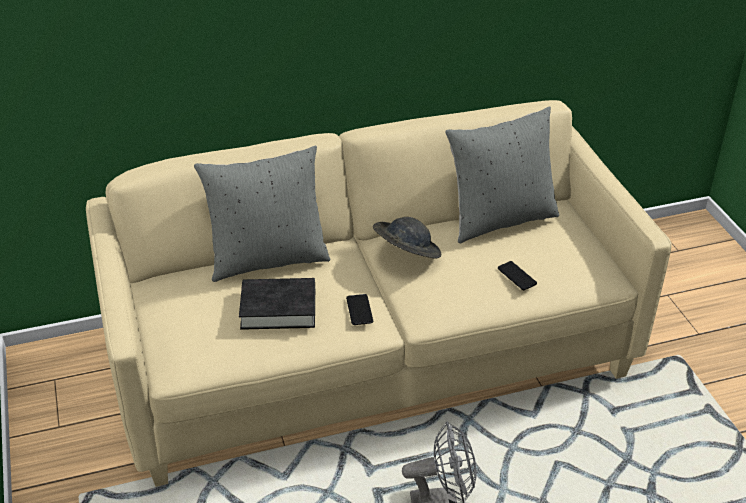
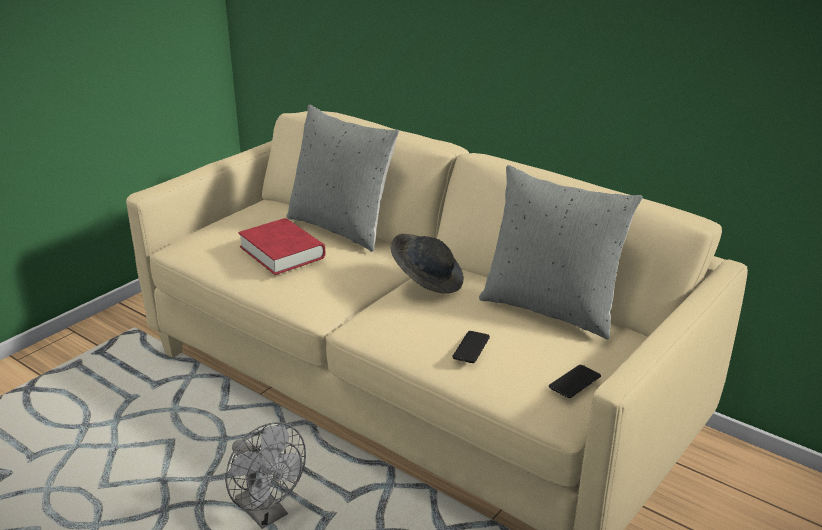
camera: 55 degrees right, 10 degrees down
(278, 309) = (282, 252): black book -> red book
(359, 310) = (326, 289): phone -> phone (574, 382)

